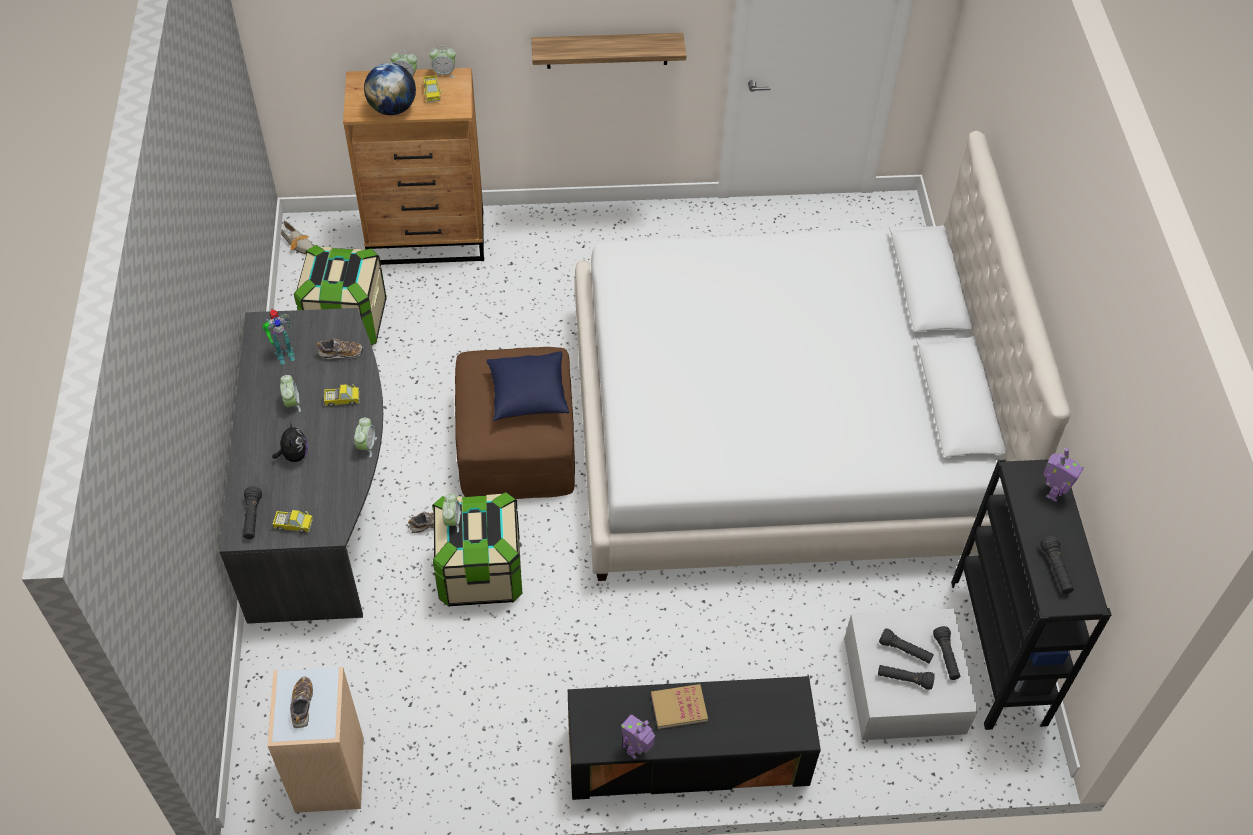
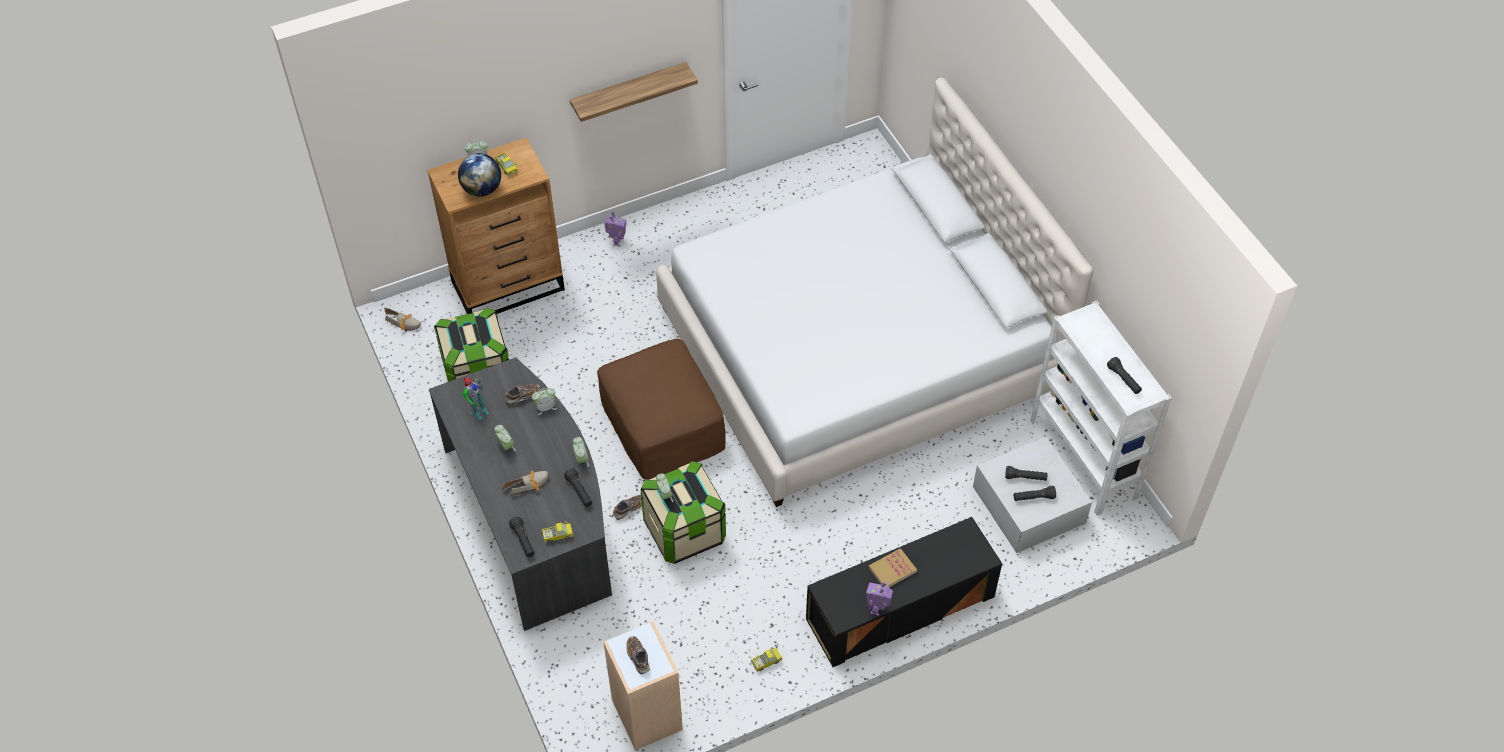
camera: 20 degrees left, 0 degrees up
(294, 455) = (529, 484): plush toy -> shoe
(342, 400) = (543, 431): toy truck -> toy truck (766, 662)
(444, 73) = (507, 148): alarm clock -> alarm clock (545, 407)
(528, 395) = (672, 383): blue pillow -> none
(946, 657) = (1055, 472): black flashlight -> black flashlight (579, 492)
(998, 652) = (1083, 459): black bookcase -> white bookcase
(1053, 492) = (1099, 327): toy robot -> toy robot (617, 241)

